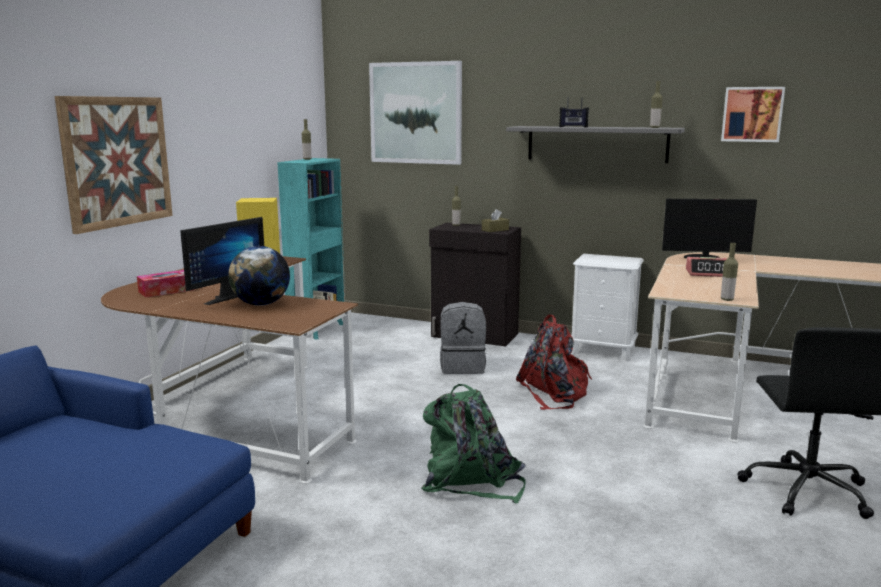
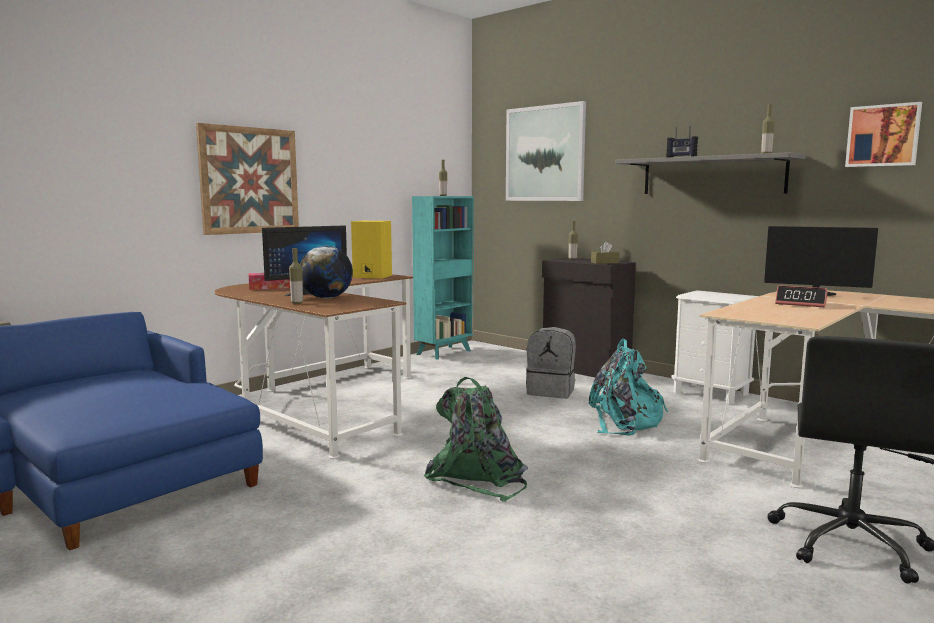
camera: 20 degrees right, 5 degrees down
(554, 393) = (624, 421): red backpack -> turquoise backpack
(727, 299) = (787, 321): bottle -> bottle (297, 303)

